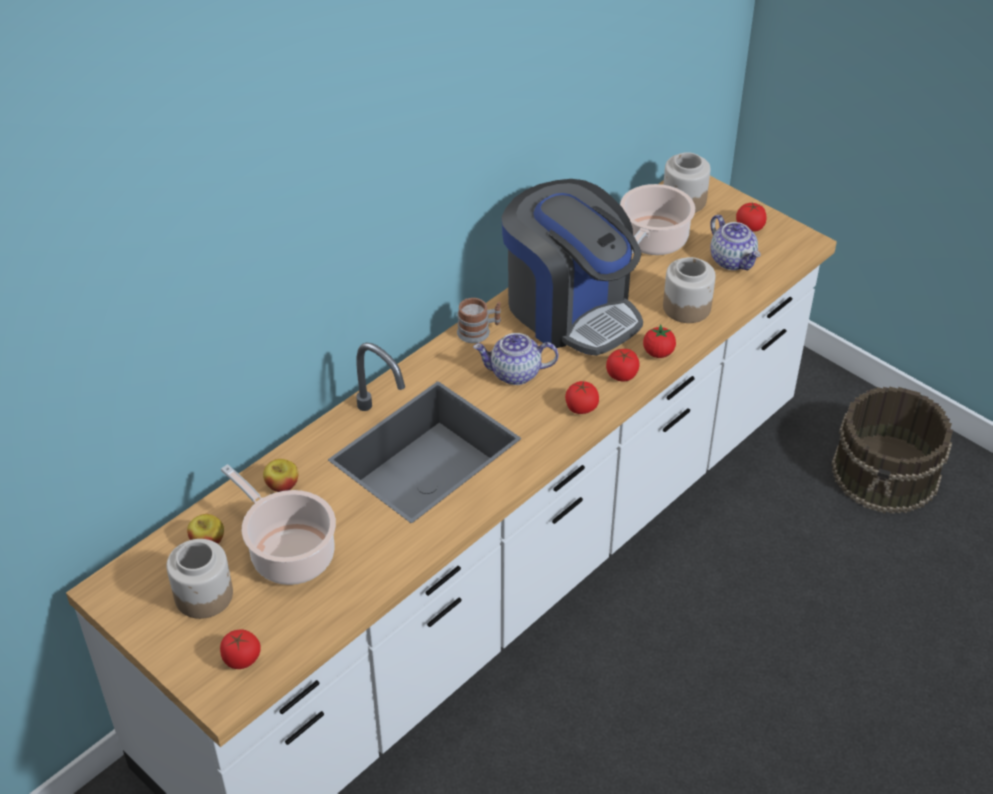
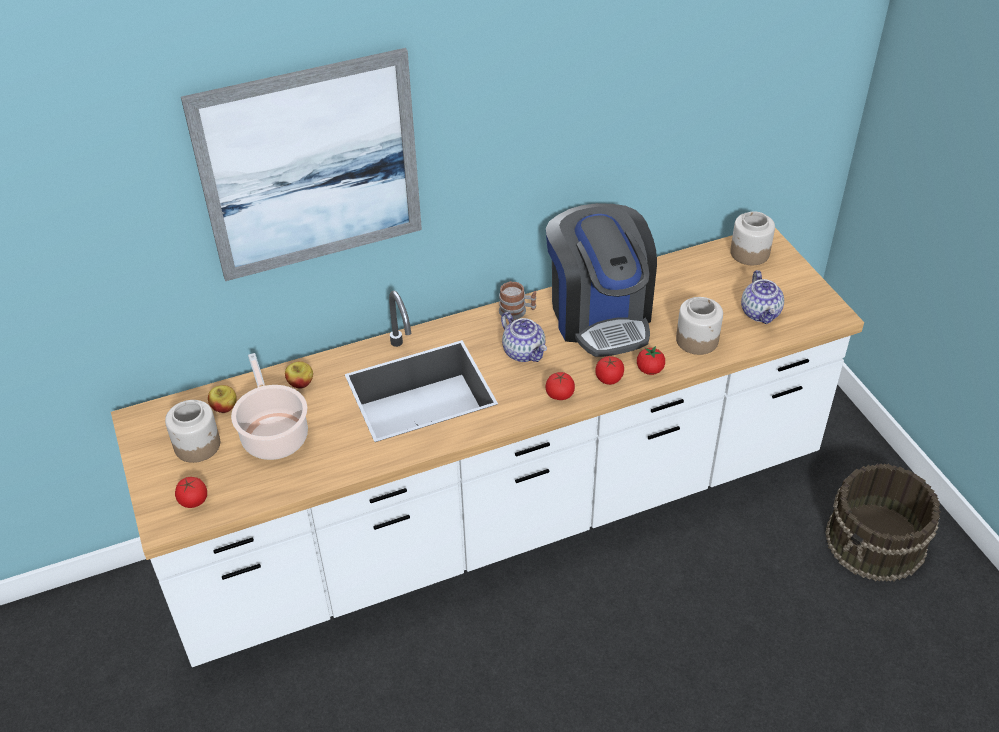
camera: 25 degrees right, 0 degrees up
(266, 218) = (311, 167): none -> picture
(515, 374) = (524, 352): teapot -> teapot turned 150 degrees counterclockwise
(652, 241) = (701, 279): cooking pot -> none
(750, 227) = (793, 289): tomato -> none

